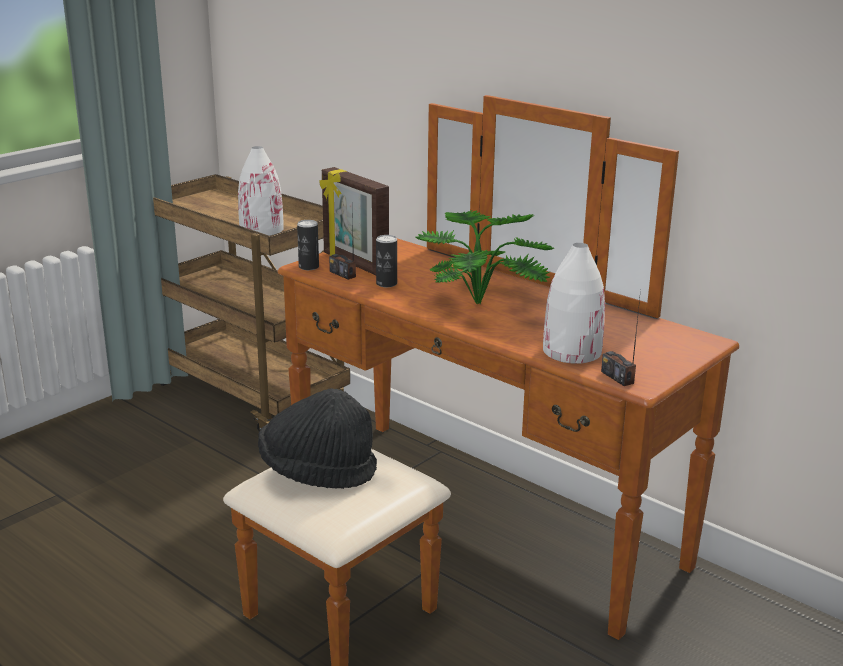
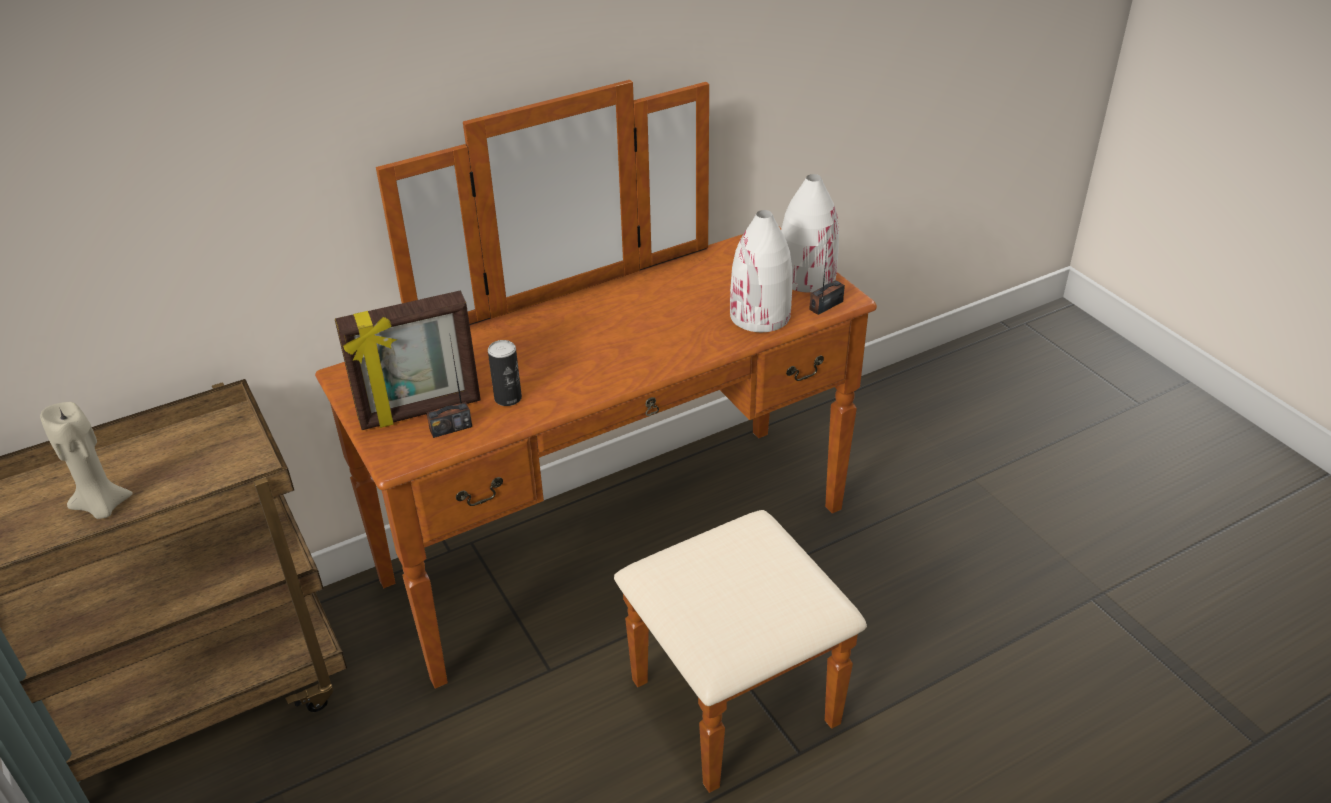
camera: 70 degrees left, 15 degrees up
(232, 218) = (102, 507): none -> beige candle
(261, 229) = (186, 481): white vase -> white vase (806, 277)
(308, 267) = (403, 453): can -> none
(317, 472) = (722, 597): black hat -> none
(485, 301) = (606, 338): potted plant -> none
(617, 377) = (826, 305): radio -> radio turned 150 degrees clockwise

